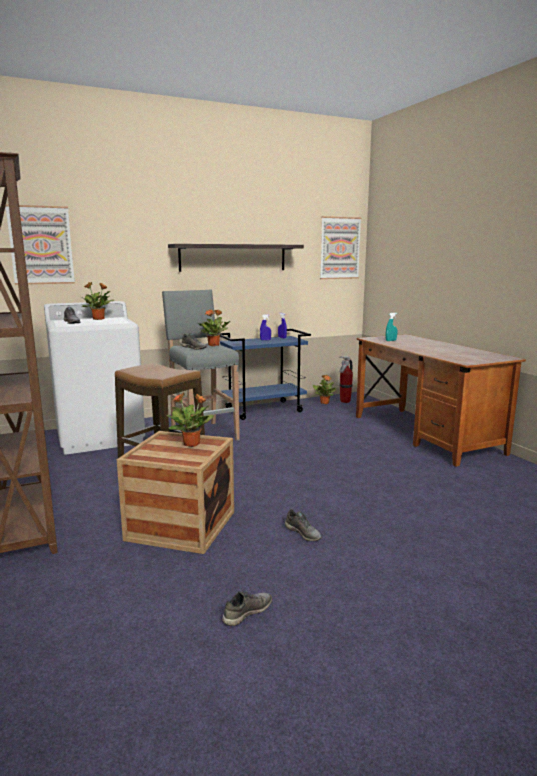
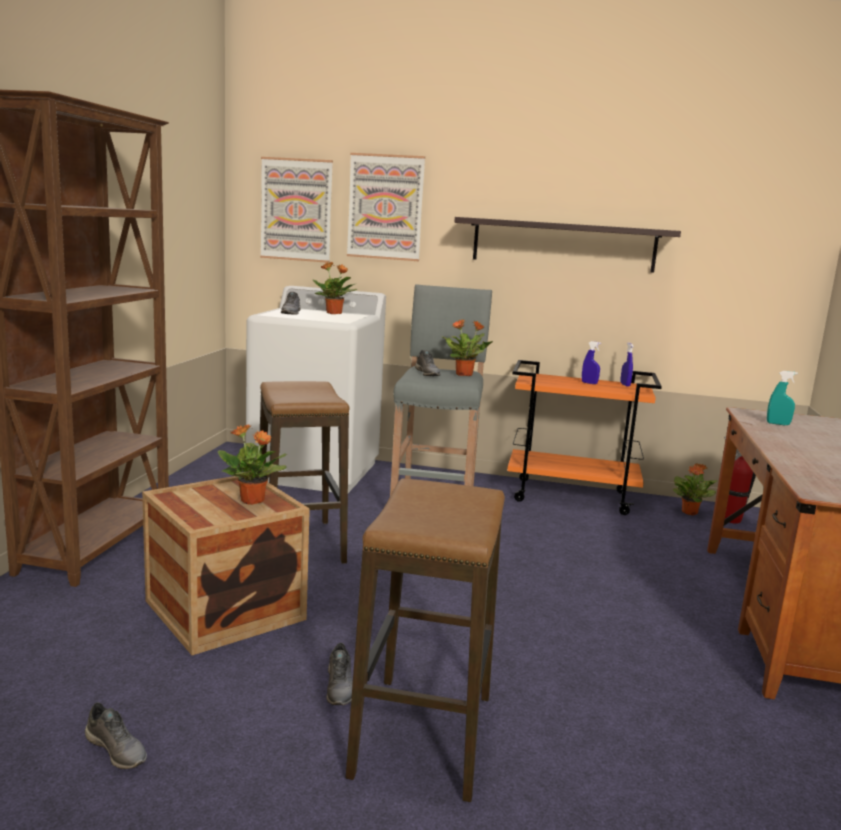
camera: 35 degrees right, 0 degrees up
(247, 612) = (117, 749): grey shoe -> grey shoe turned 45 degrees clockwise
(264, 410) = (572, 496): blue cart -> orange cart
(339, 248) = (777, 242): picture -> picture (385, 207)
(369, 535) = (423, 735): none -> stool

